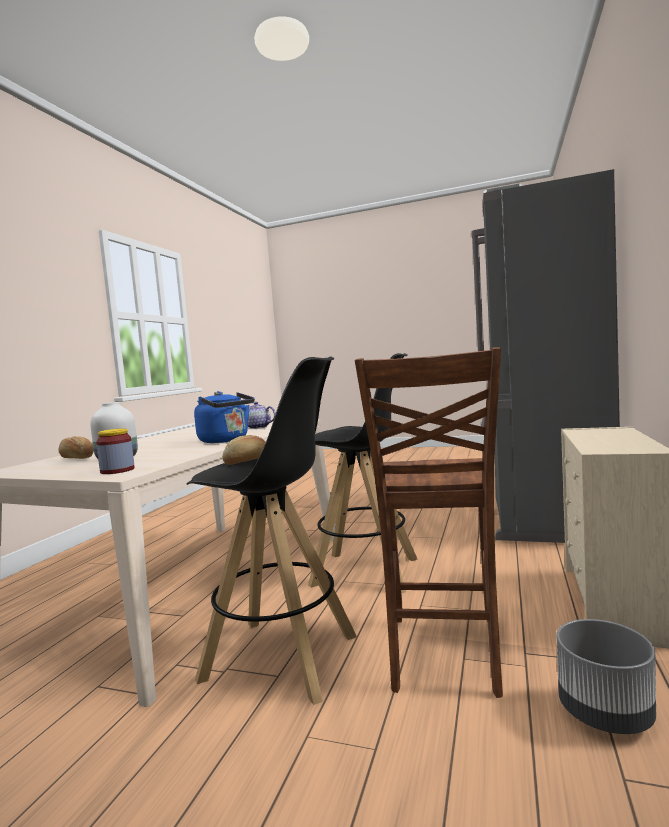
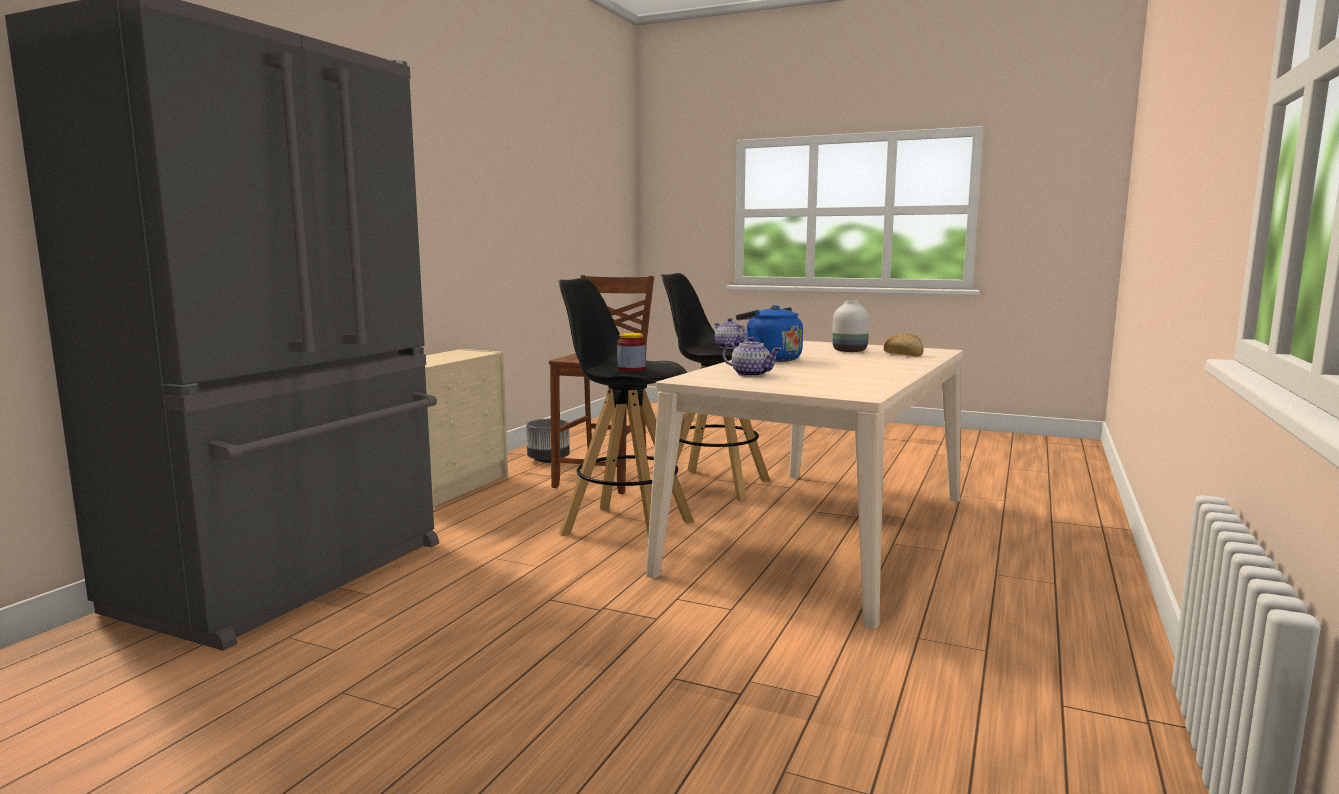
camera: 175 degrees left, 5 degrees up
(117, 470) = (820, 344): jar -> jar (631, 369)
(247, 461) = (728, 347): bread -> teapot

